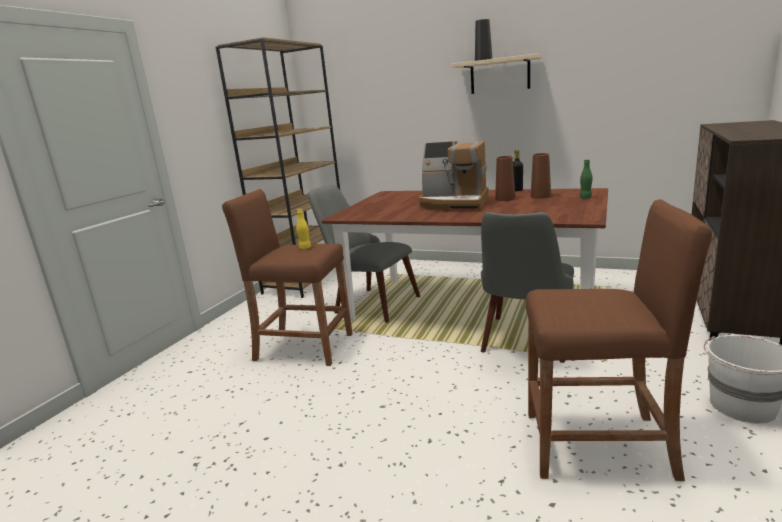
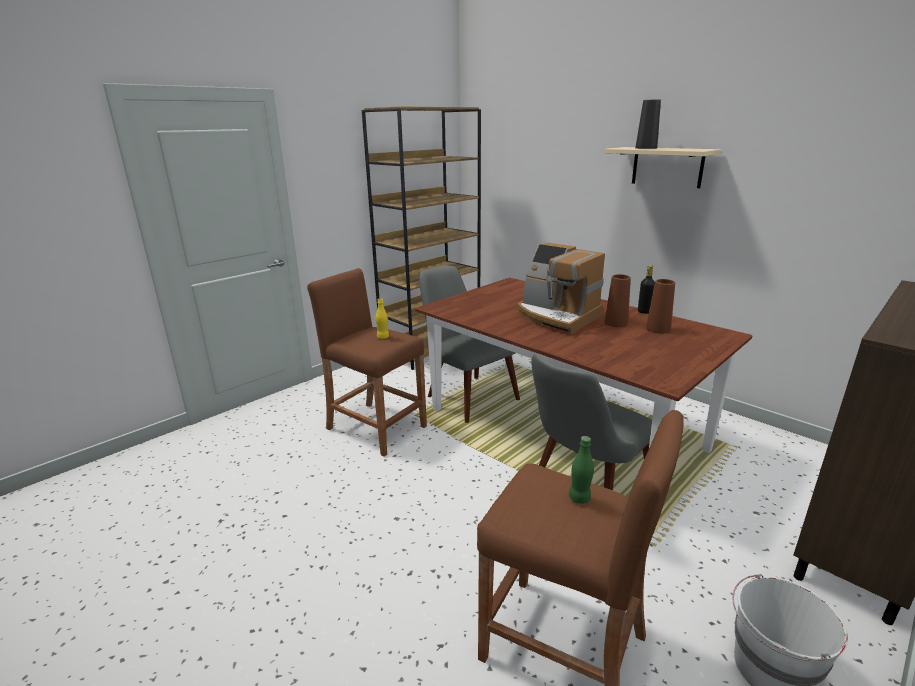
camera: 20 degrees right, 5 degrees up
(585, 197) = (705, 345): green bottle -> green bottle (579, 498)

